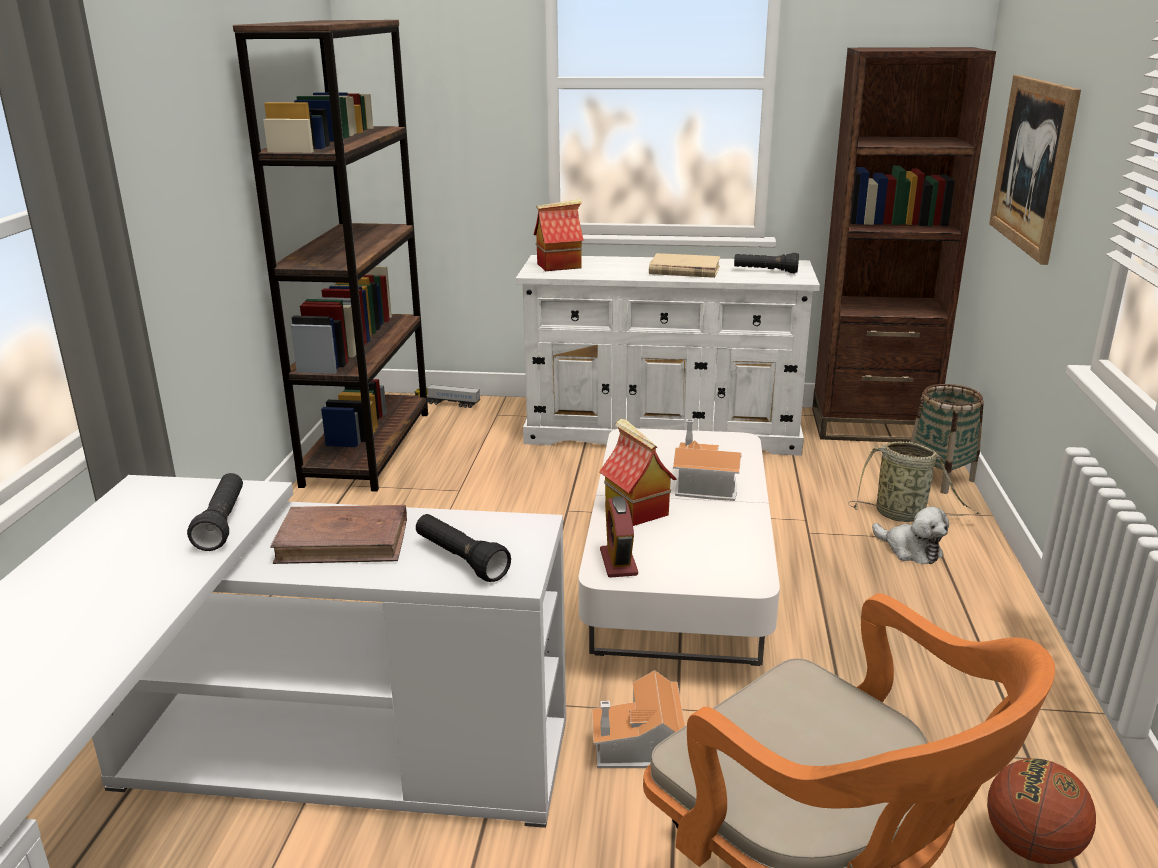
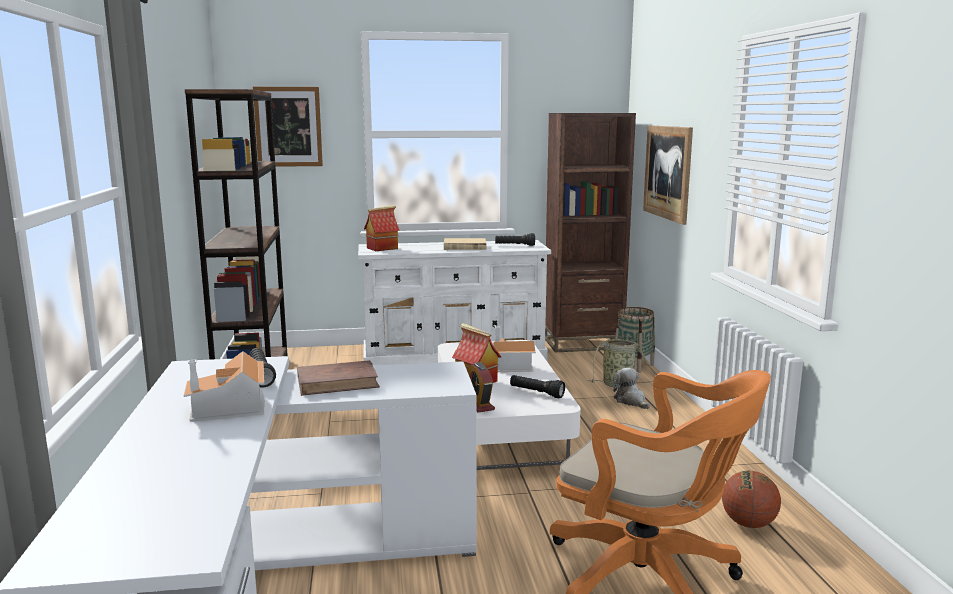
camera: 15 degrees left, 10 degrees down
(434, 70) = (288, 127): none -> picture
(447, 403) = (298, 352): toy truck -> none
(460, 560) = (417, 384): black flashlight -> black flashlight (536, 393)
(640, 746) = (514, 510): toy house -> toy house (230, 408)
(910, 550) = (631, 401): plush toy -> plush toy turned 150 degrees counterclockwise

